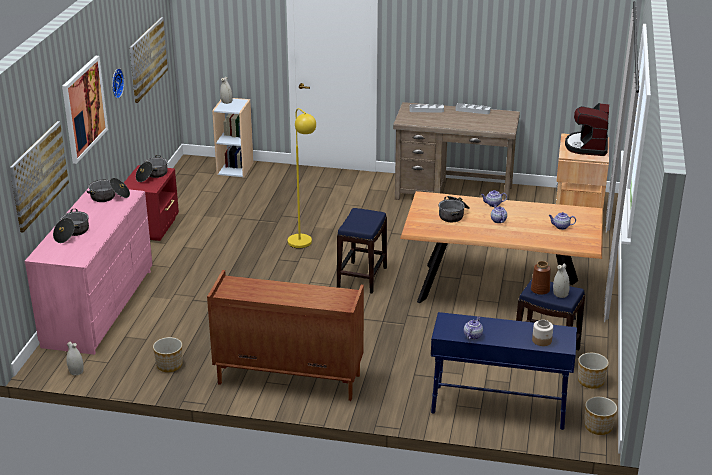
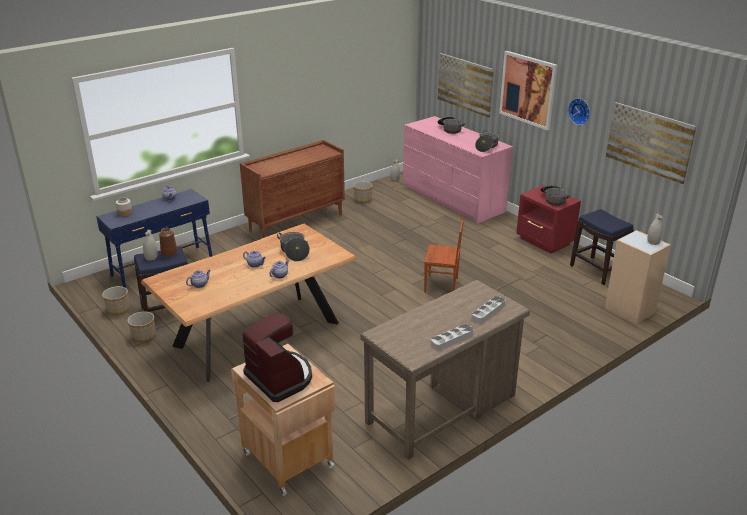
camera: 130 degrees right, 0 degrees up
(303, 245) = (441, 285): yellow floor lamp -> brown chair
(362, 277) = (363, 288): stool -> stool (597, 271)
(598, 427) = (89, 288): planter -> planter (143, 336)

